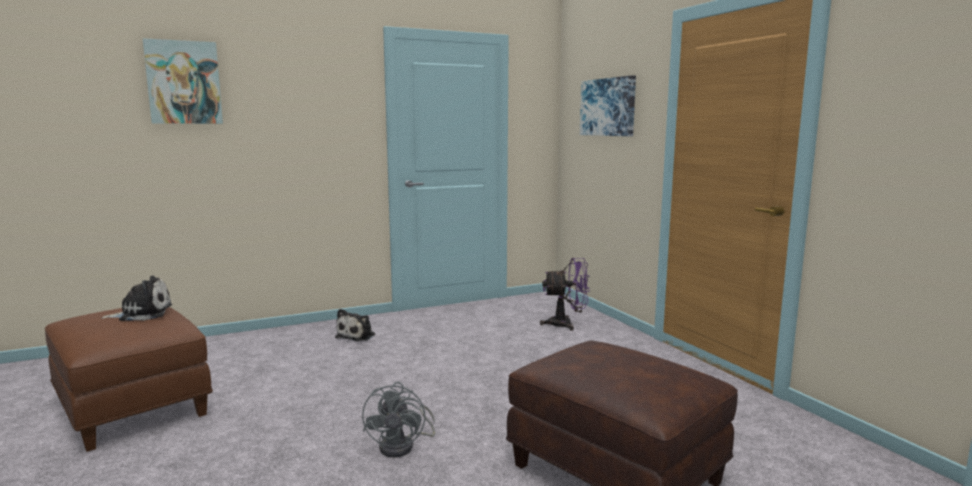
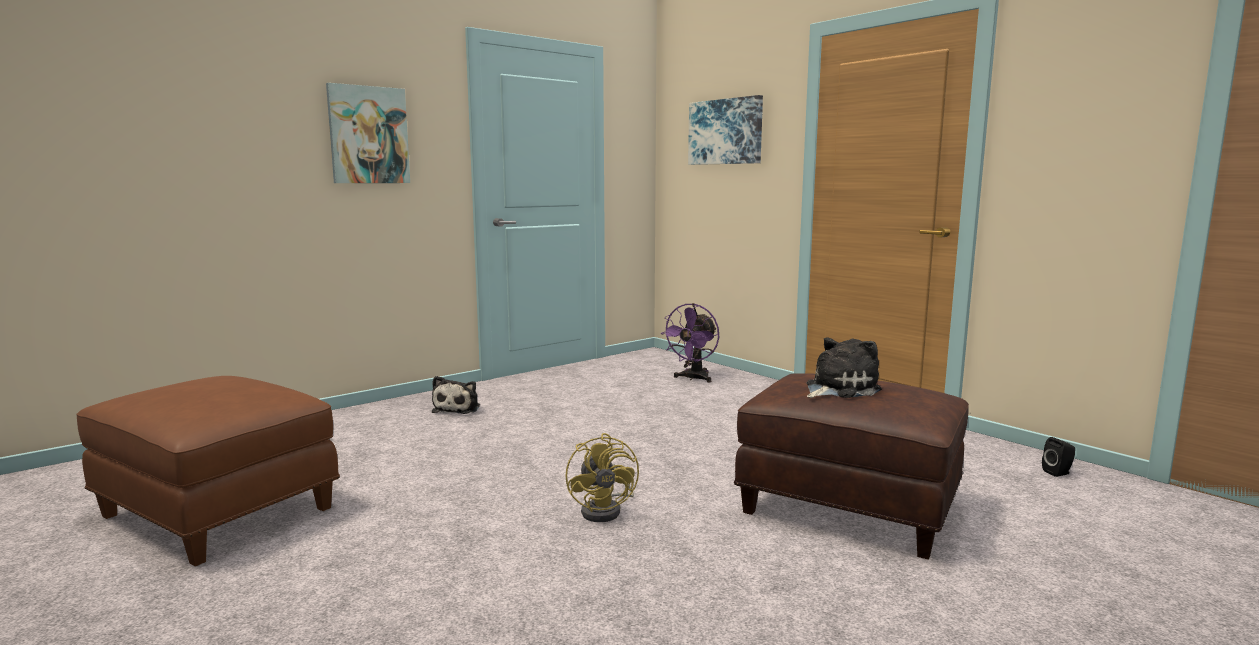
camera: 15 degrees left, 0 degrees up
(142, 313) = (227, 384): plush toy -> plush toy (838, 388)
(184, 82) = (219, 85): picture -> picture (368, 135)
(403, 446) = (606, 510): grey fan -> yellow fan
(566, 324) = (693, 378): purple fan -> purple fan turned 135 degrees clockwise
(862, 466) = (1058, 473): none -> black speaker

